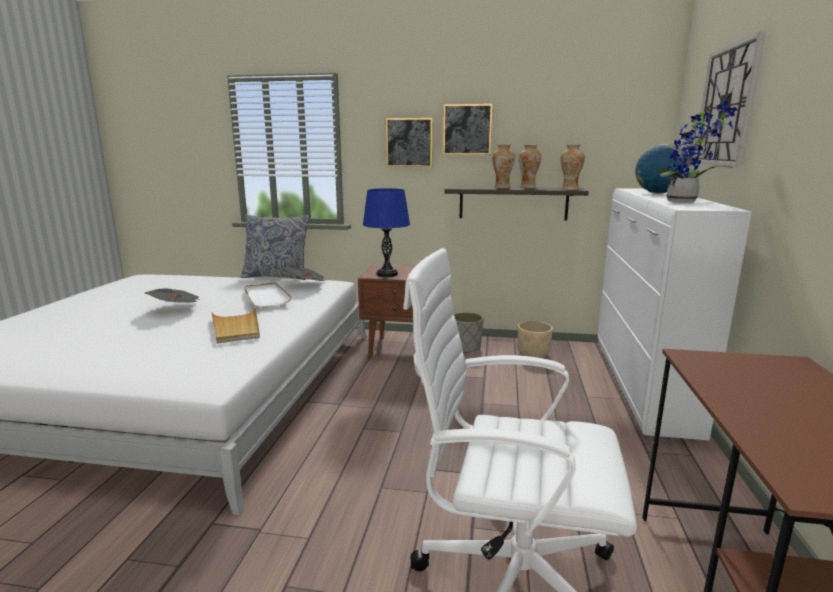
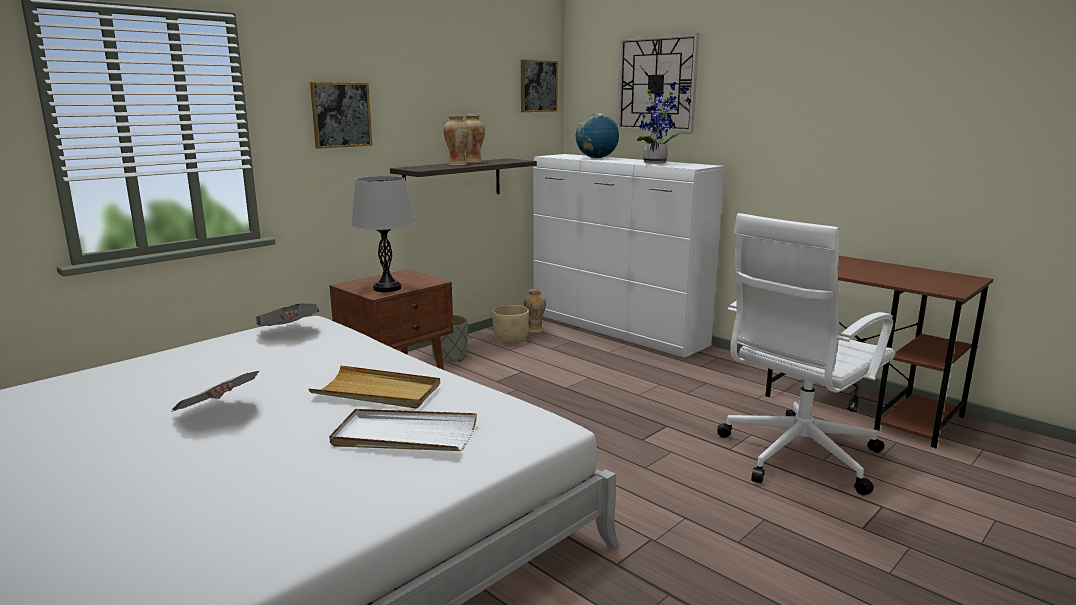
camera: 55 degrees left, 0 degrees up
(266, 297) = (292, 357): white tray -> white tray (404, 436)
(277, 276) = (193, 339): pillow -> none
(387, 274) = (387, 288): blue table lamp -> grey table lamp
(467, 129) = (403, 98): picture -> picture (538, 86)
(570, 189) = (516, 160): vase -> vase (534, 330)

